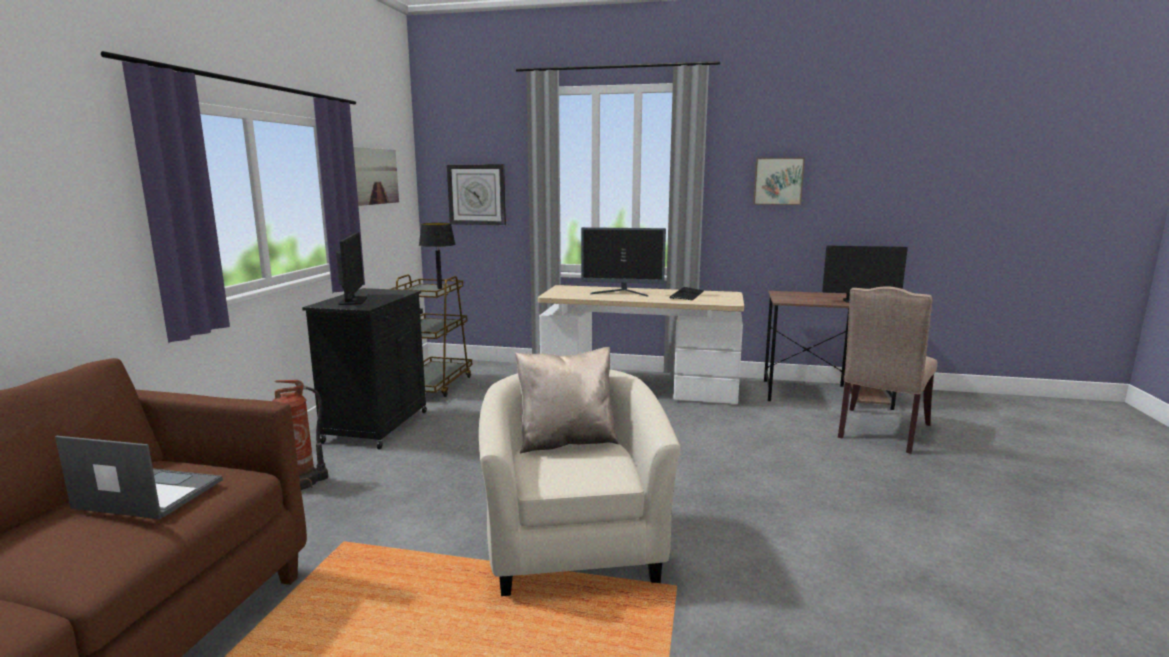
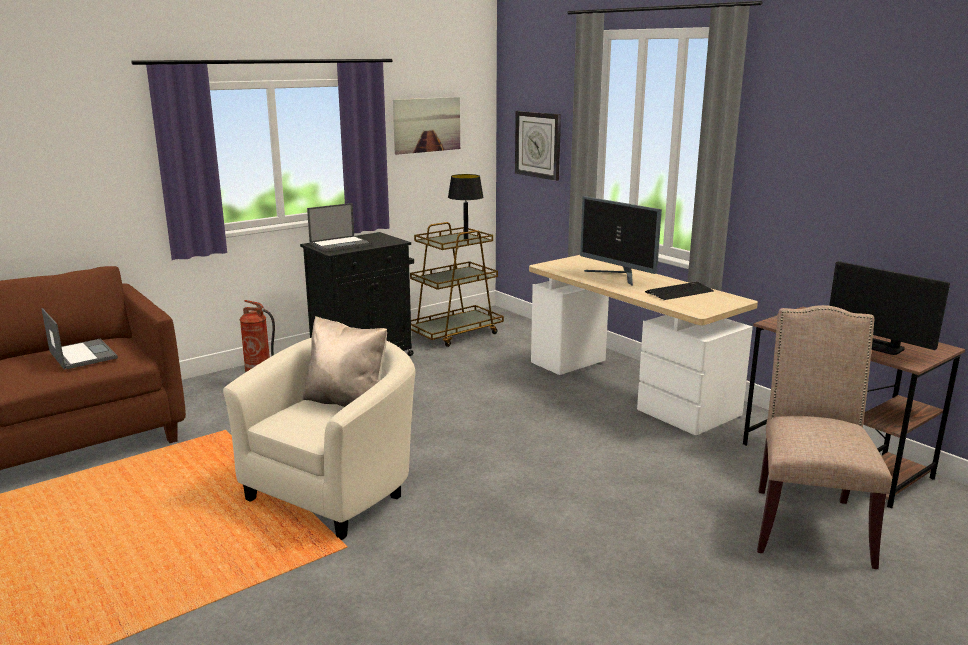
camera: 40 degrees right, 5 degrees up
(352, 301) = (340, 244): monitor -> laptop
(778, 181) = (830, 162): picture -> none
(880, 432) = (807, 522): beige chair -> beige chair turned 120 degrees clockwise

